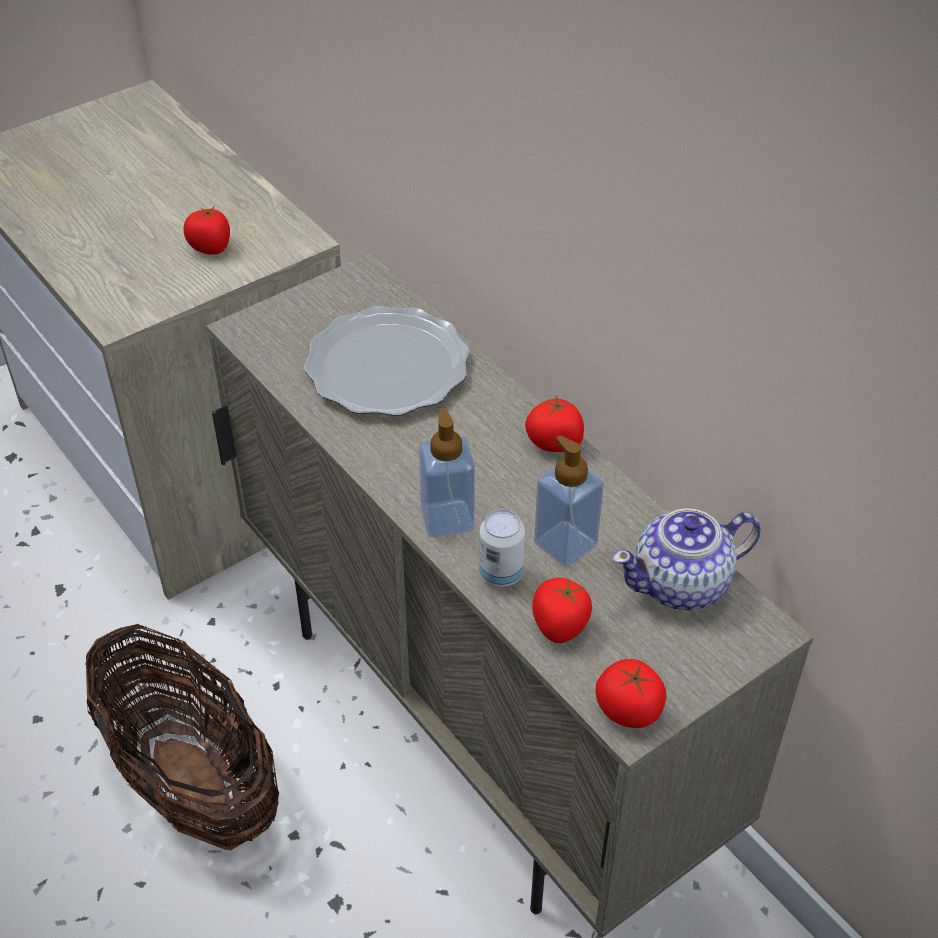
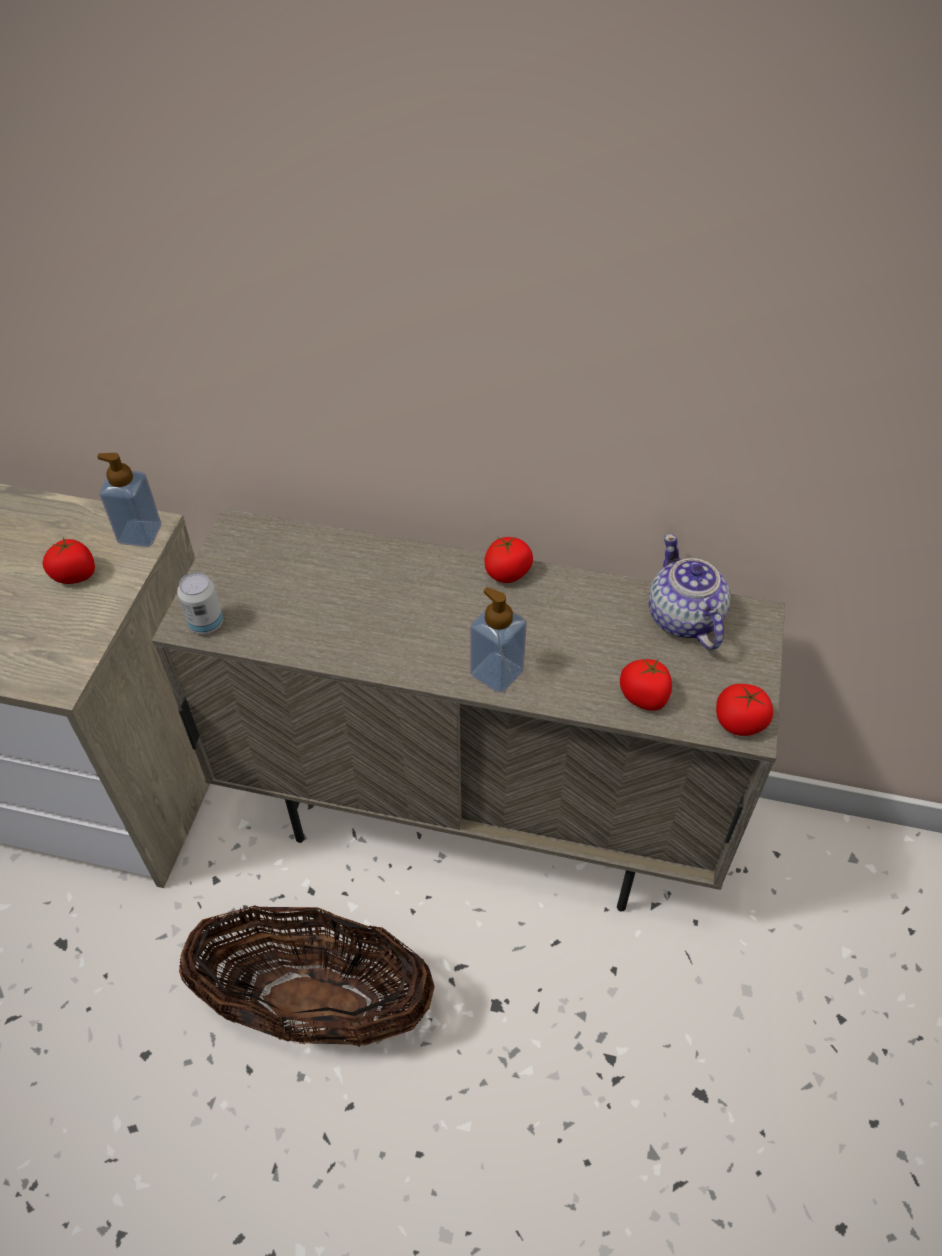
camera: 40 degrees left, 5 degrees up
(387, 368) = (334, 589): plate -> none
(501, 574) = (571, 687): can -> can (206, 623)
(565, 544) = (589, 639): soap dispenser -> soap dispenser (140, 534)
(682, 584) = (683, 619): teapot -> teapot turned 135 degrees clockwise

